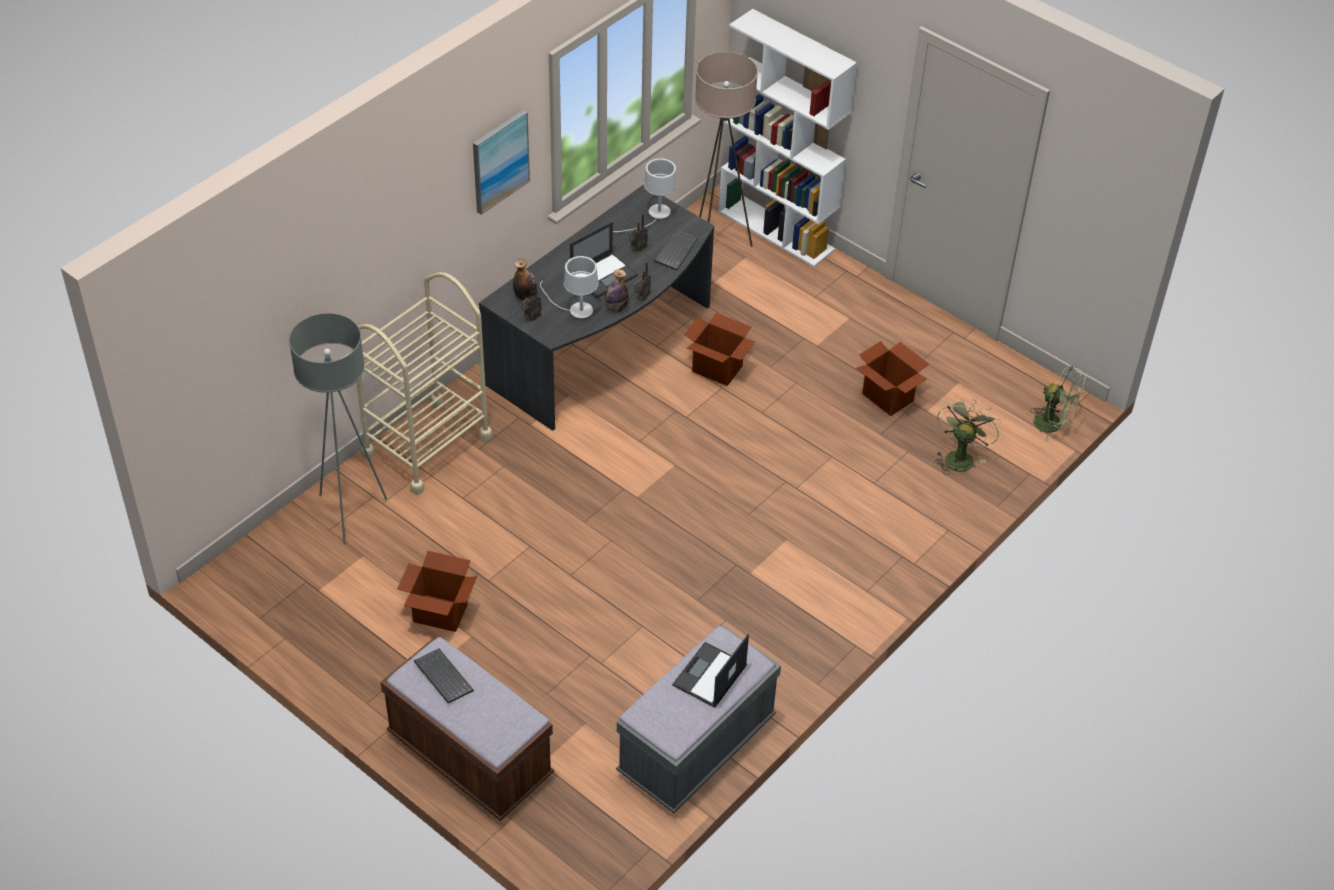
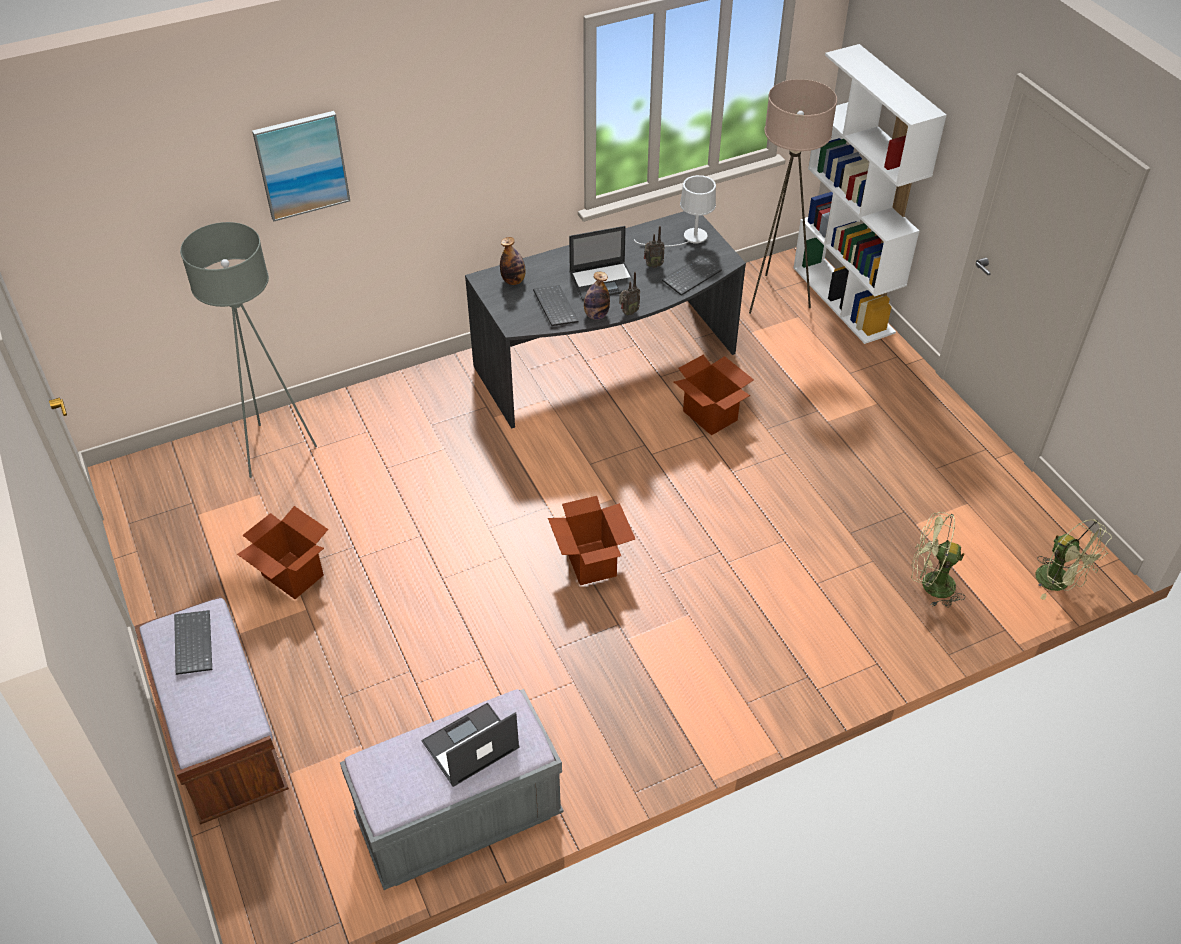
camera: 25 degrees right, 0 degrees up
(427, 445) = (385, 408): beige cart -> none
(499, 161) = (510, 126): picture -> picture (302, 165)
(531, 318) = (506, 302): radio -> none
(575, 310) = (554, 306): white table lamp -> keyboard
(888, 397) = (878, 496): cardboard box -> cardboard box (591, 563)
(959, 456) = (930, 584): green fan -> green fan turned 120 degrees counterclockwise

